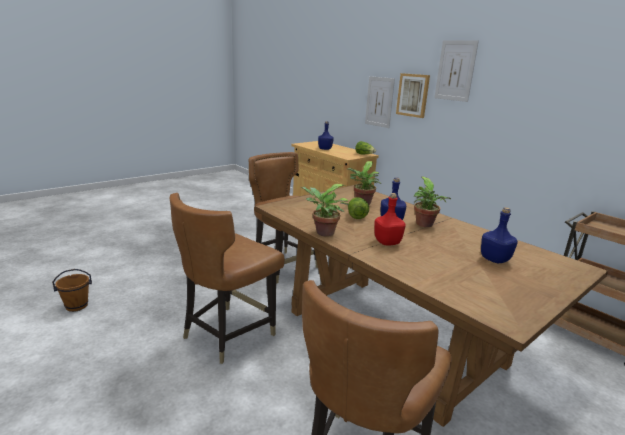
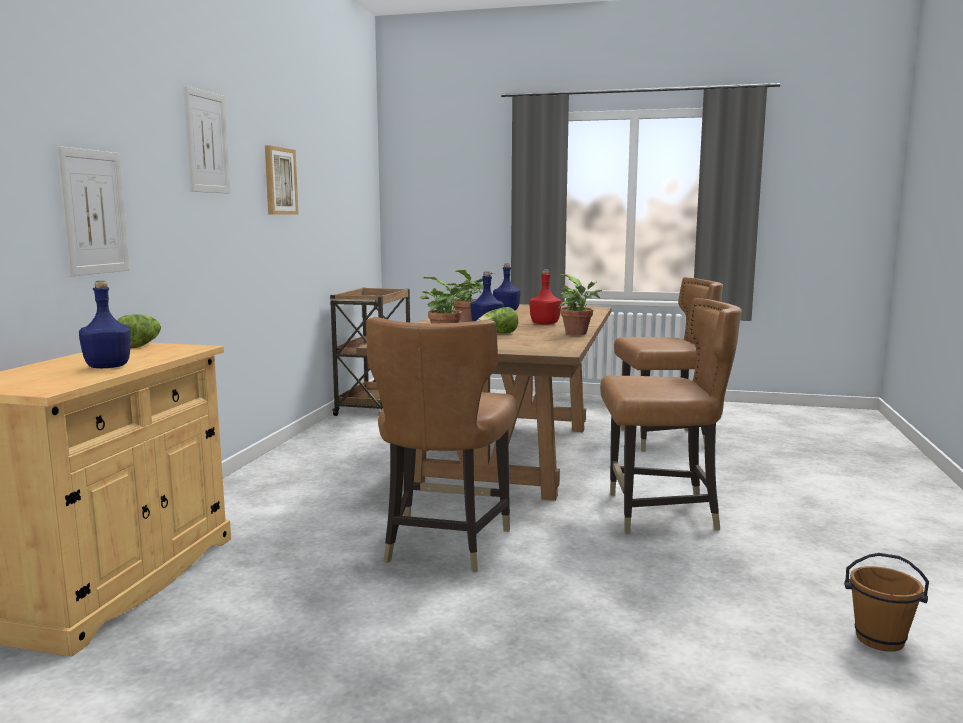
camera: 125 degrees left, 10 degrees down
(413, 95) = (157, 189): picture -> picture (279, 181)

